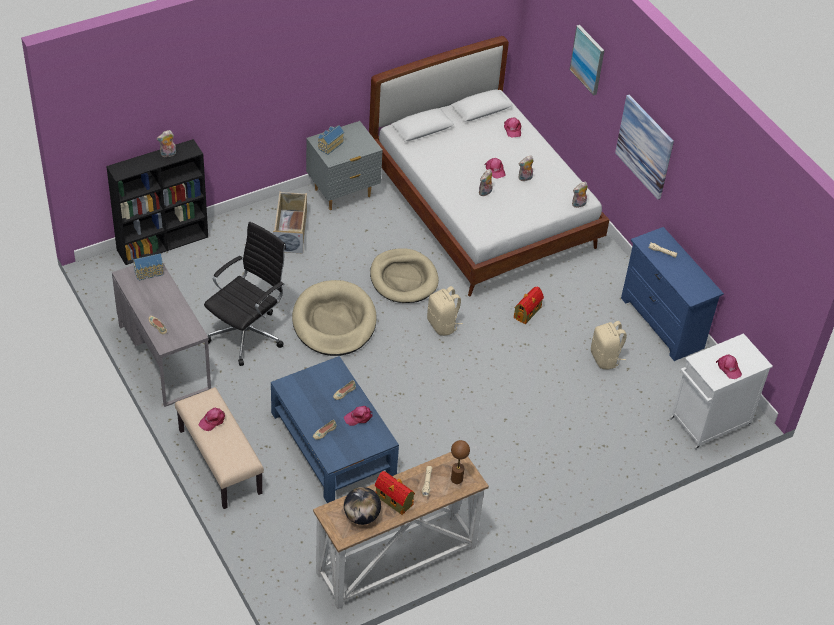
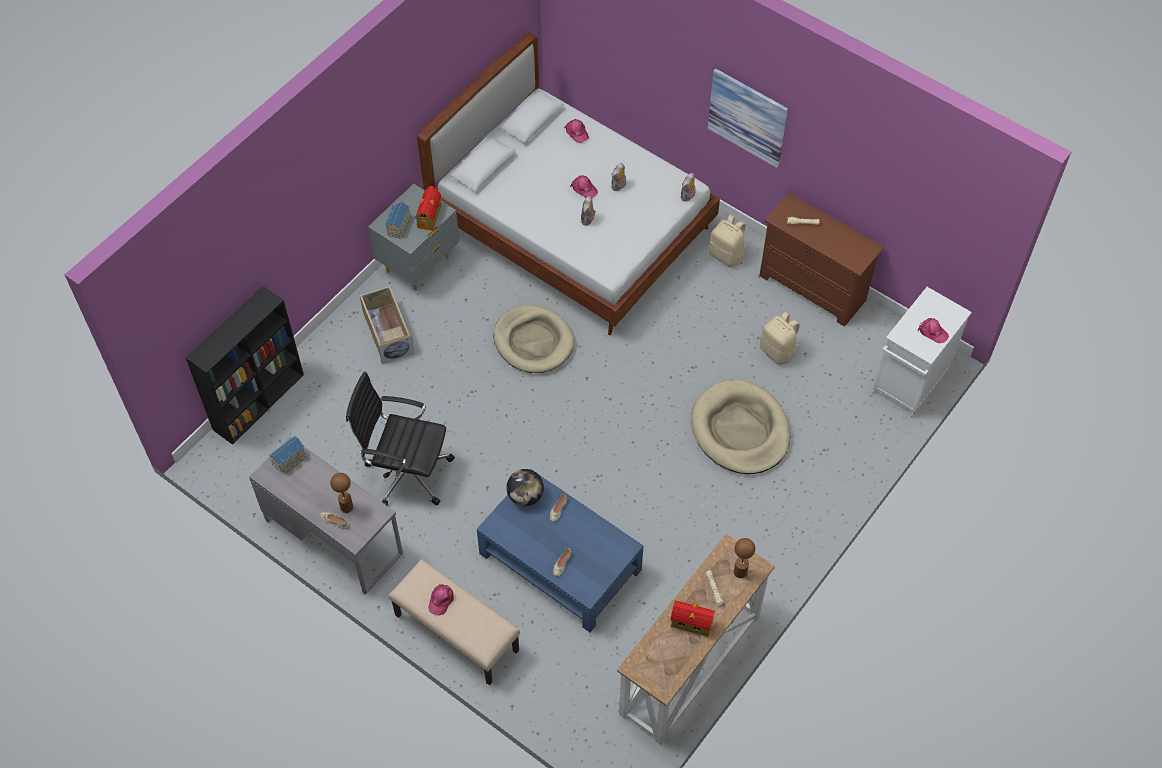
camera: 20 degrees left, 10 degrees up
(168, 154) = (246, 316): plush toy -> none
(173, 320) = (347, 507): none -> brown table lamp
(247, 333) = (406, 472): black office chair -> black office chair turned 90 degrees counterclockwise
(334, 322) = (488, 421): beige dog bed -> beige dog bed (740, 430)
(359, 417) = (587, 531): pink cap -> none
(361, 516) = (669, 656): globe -> globe (525, 496)
(443, 325) = (600, 379): beige backpack -> beige backpack (727, 255)
(527, 312) = (677, 329): toy house -> toy house (429, 216)
(588, 59) = (648, 39): picture -> none
(662, 323) = (812, 288): blue dresser -> brown dresser

